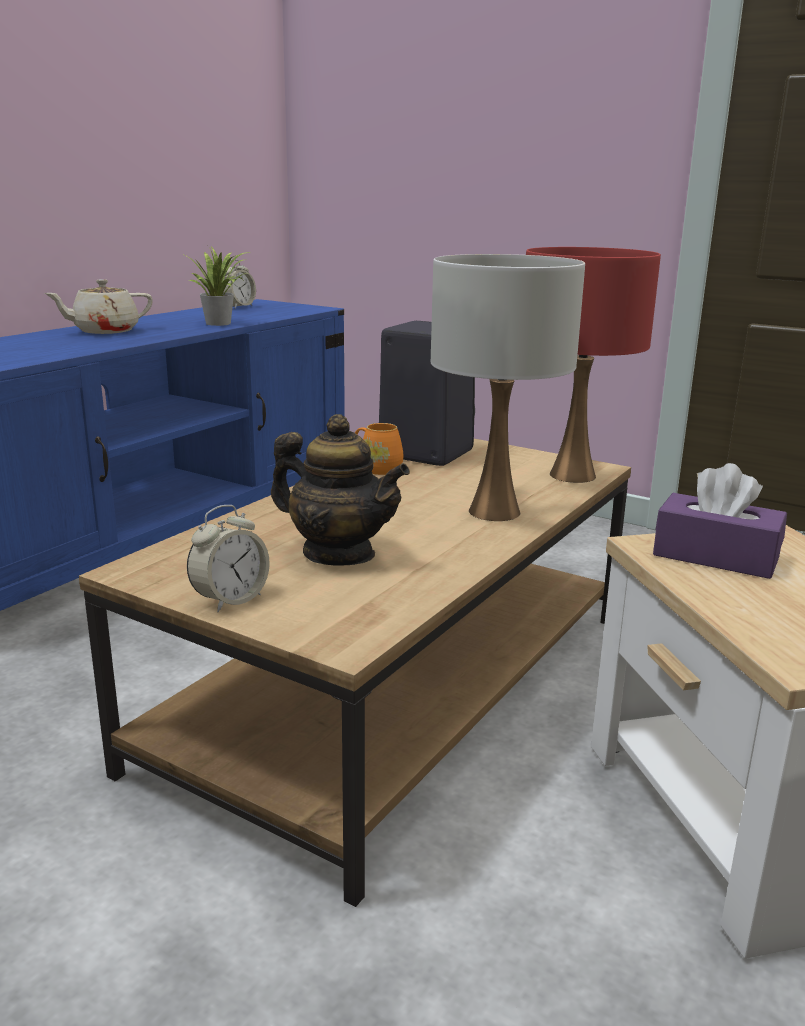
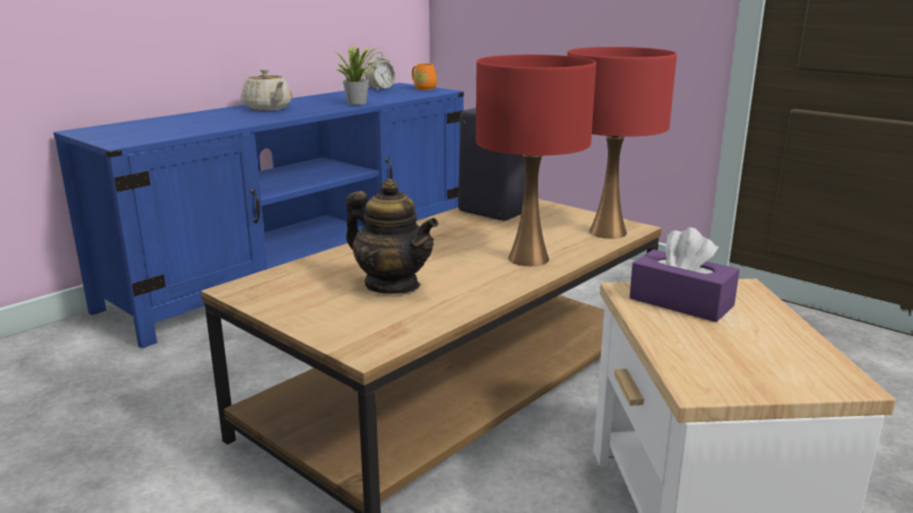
camera: 10 degrees right, 0 degrees up
(105, 331) = (268, 108): beige teapot -> beige teapot turned 105 degrees counterclockwise
(230, 600) = (298, 314): alarm clock -> none
(376, 468) = (452, 221): orange mug -> orange mug (423, 88)
(495, 512) = (529, 259): white table lamp -> red table lamp

